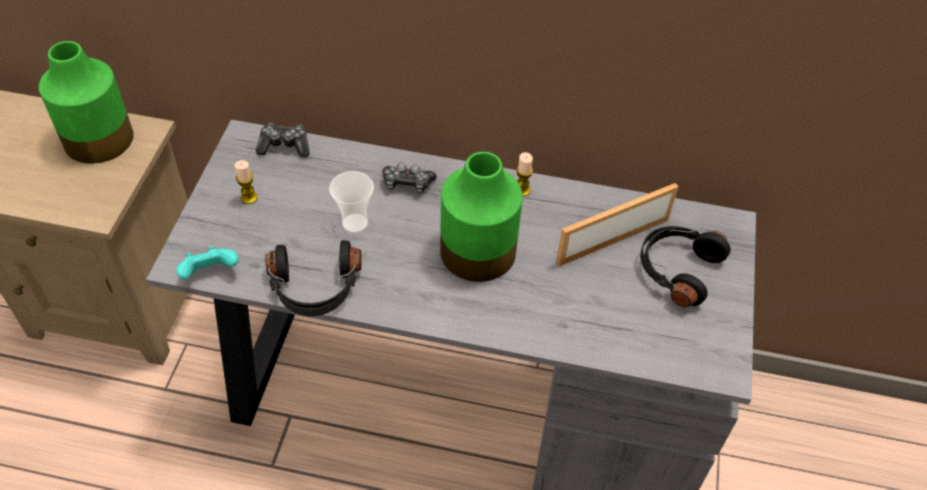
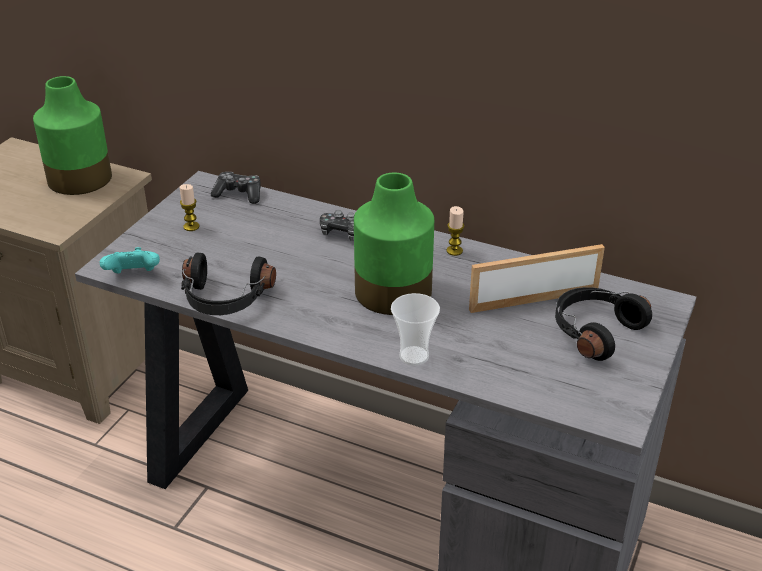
camera: 15 degrees right, 15 degrees down
(355, 223) = (281, 256): cup -> cup (414, 356)

